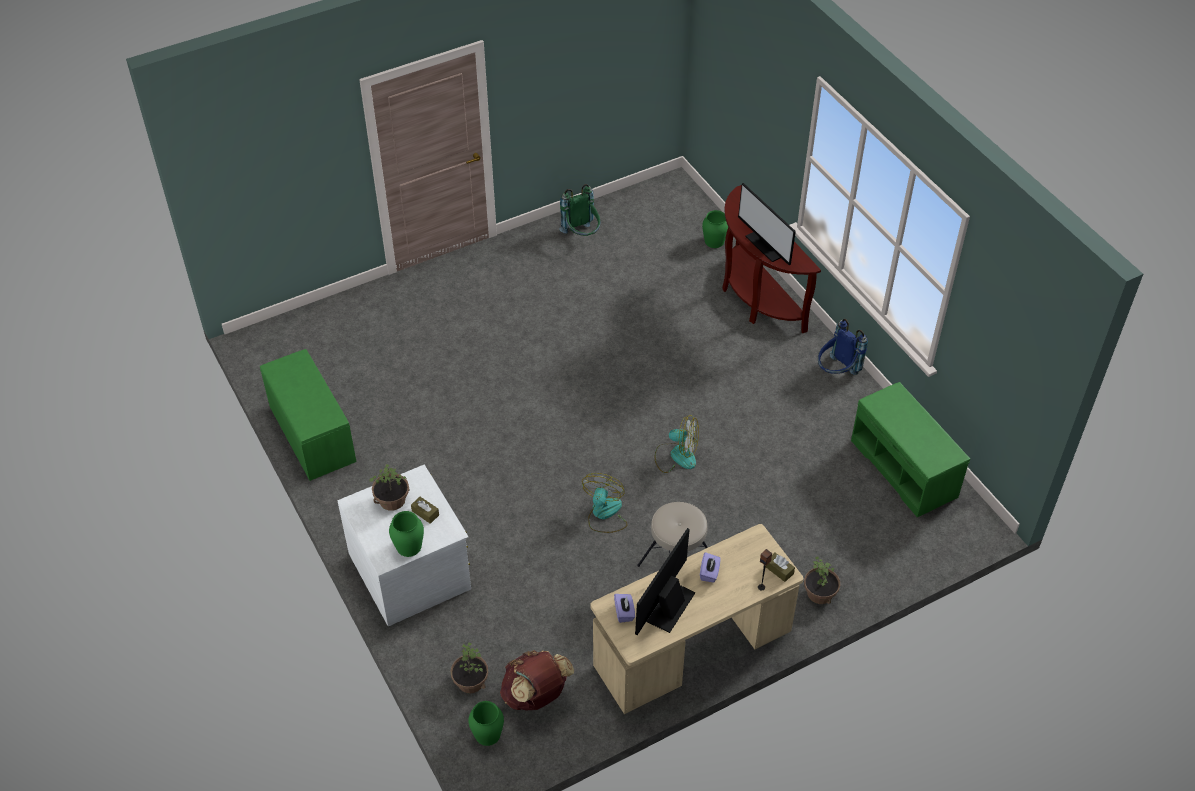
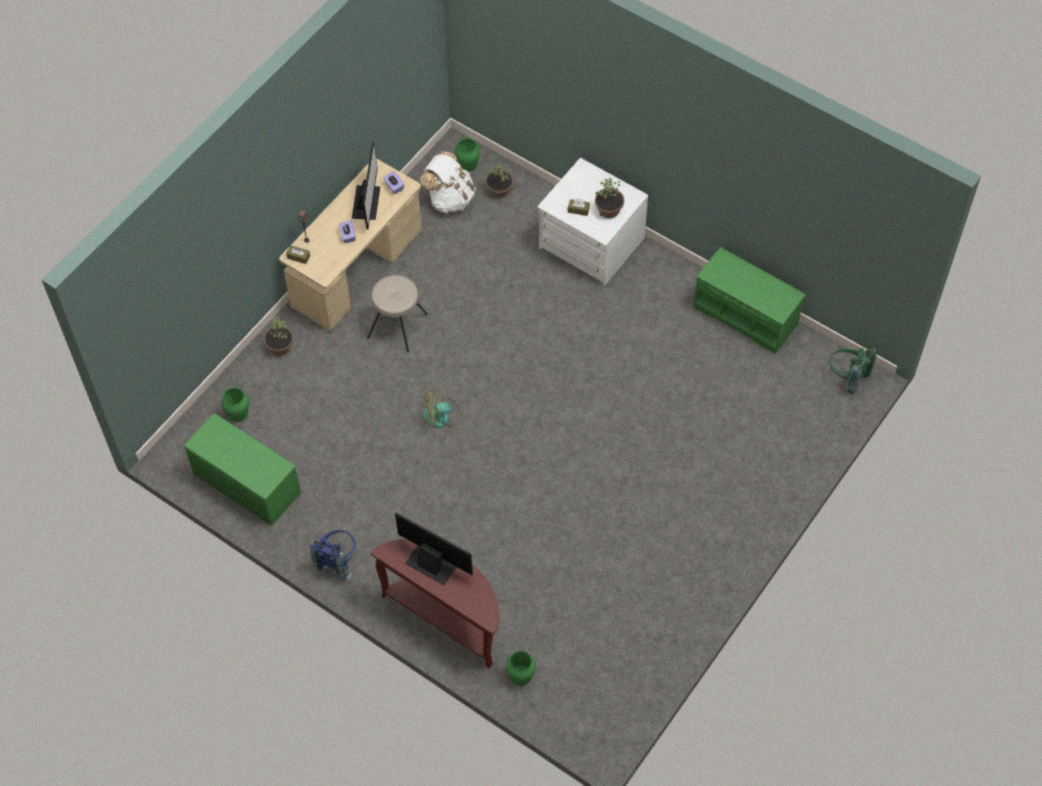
camera: 155 degrees right, 10 degrees up
(408, 546) = (573, 183): green vase -> green vase (238, 413)
(536, 695) = (450, 198): brown backpack -> white backpack
(582, 235) = (655, 624): green backpack -> green backpack (846, 377)
(604, 514) = (473, 343): fan -> none

